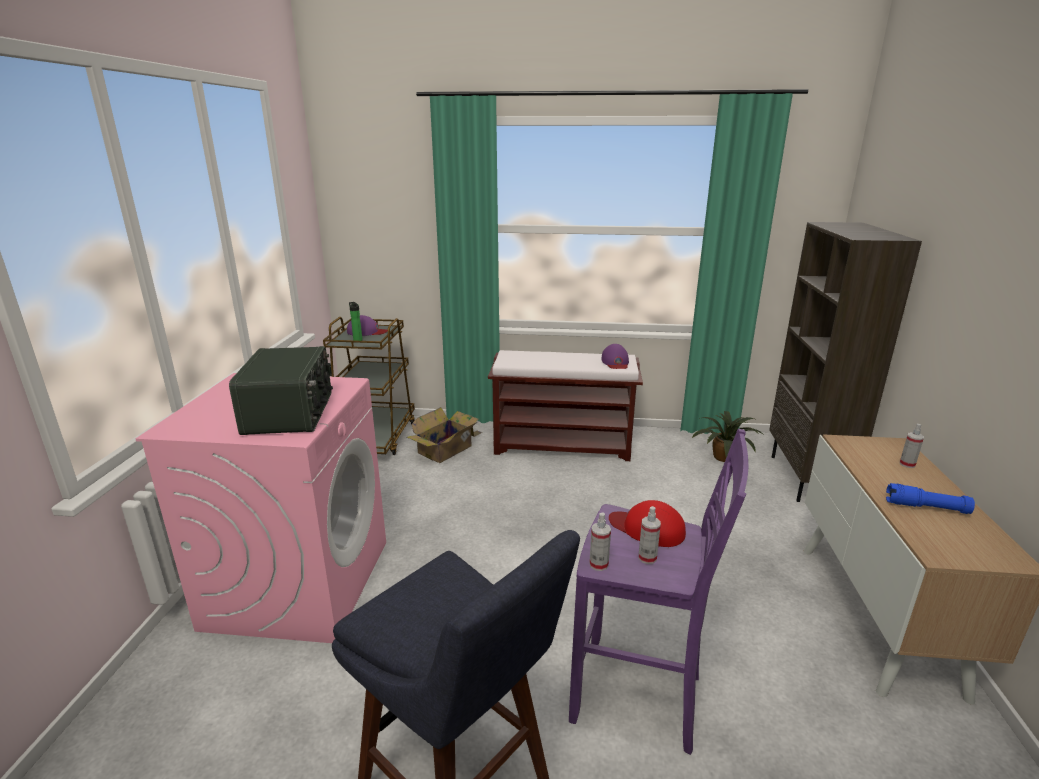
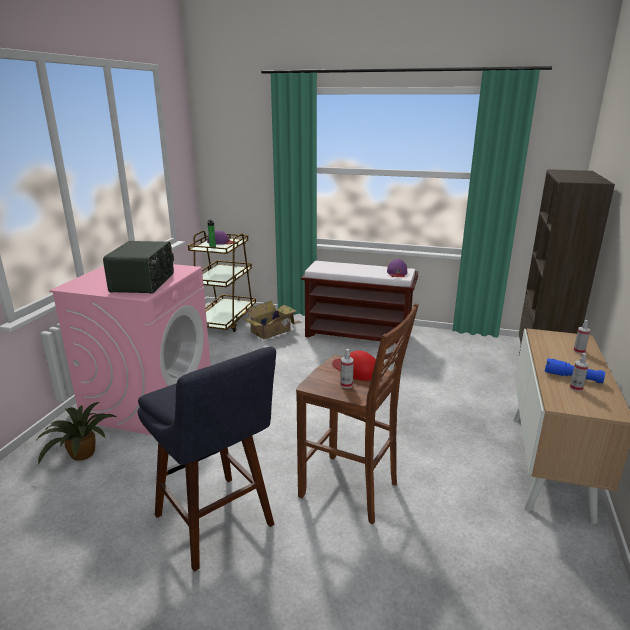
camera: 10 degrees right, 0 degrees up
(598, 564) = (312, 385): spray bottle -> spray bottle (576, 388)
(640, 698) = (351, 490): purple stool -> brown stool
(725, 458) = (480, 353): potted plant -> potted plant (82, 455)

